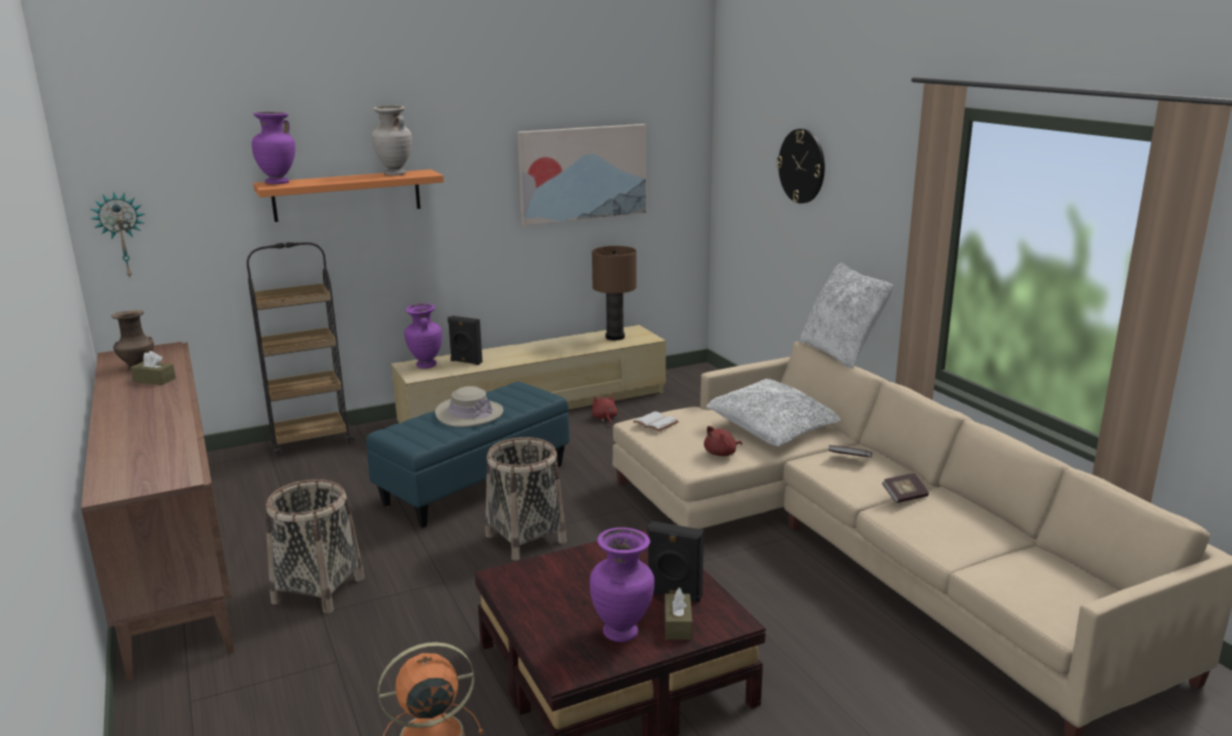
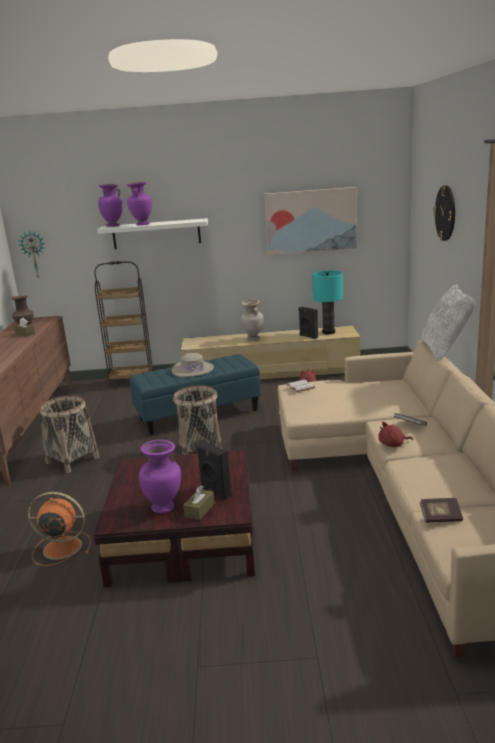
camera: 25 degrees right, 0 degrees up
(347, 195) = (156, 234): orange shelf -> white shelf
(394, 174) = (181, 221): beige vase -> beige vase (253, 339)
(425, 365) = (200, 340): purple vase -> purple vase (142, 224)
(466, 362) = (224, 340): black speaker -> black speaker (308, 336)
(615, 337) = (328, 332): brown table lamp -> turquoise table lamp
(722, 453) = (324, 410): red plush toy -> red plush toy (393, 444)
(772, 428) = (375, 398): white pillow -> none
(904, 496) = (425, 455): book -> book (440, 517)

